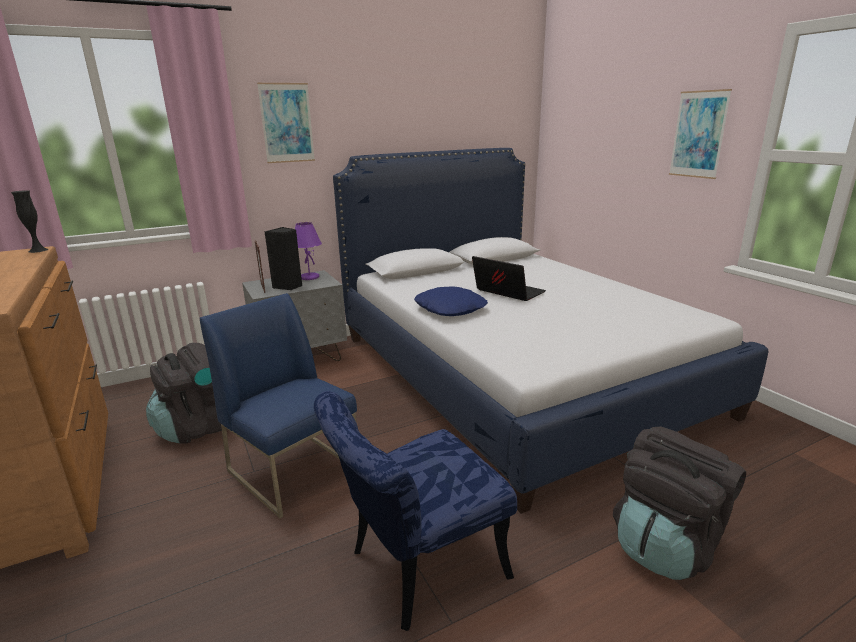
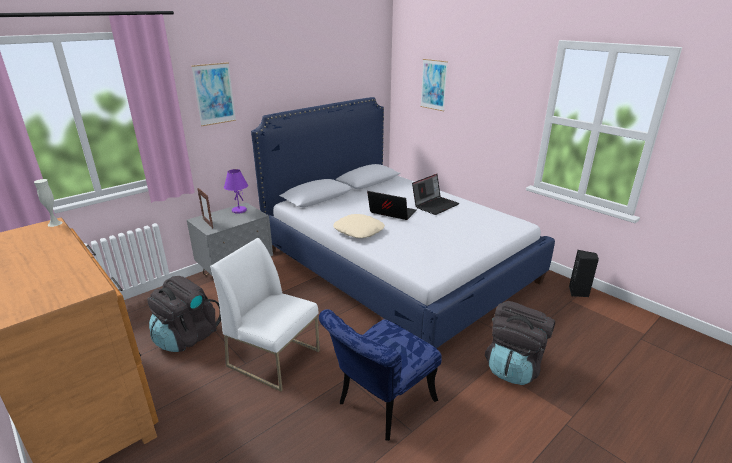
camera: 15 degrees left, 5 degrees up
(38, 250) = (55, 223): black vase -> white vase
(288, 286) = (227, 221): black speaker -> black speaker (578, 292)
(295, 470) = (275, 358): blue chair -> white chair
(450, 308) = (359, 231): blue pillow -> beige pillow
(576, 287) = (435, 205): none -> laptop
(698, 134) = (507, 100): picture -> picture (433, 85)

